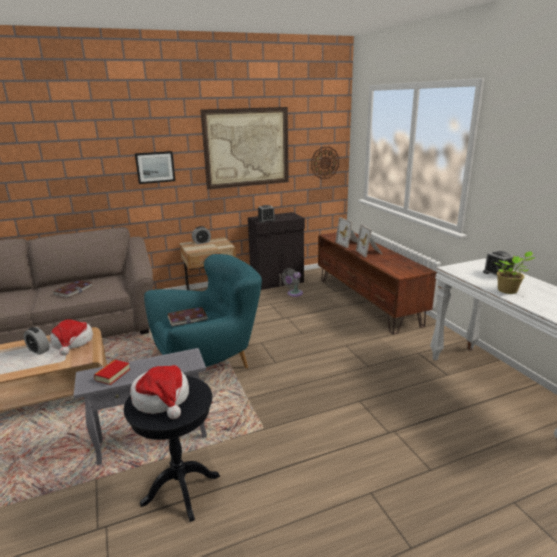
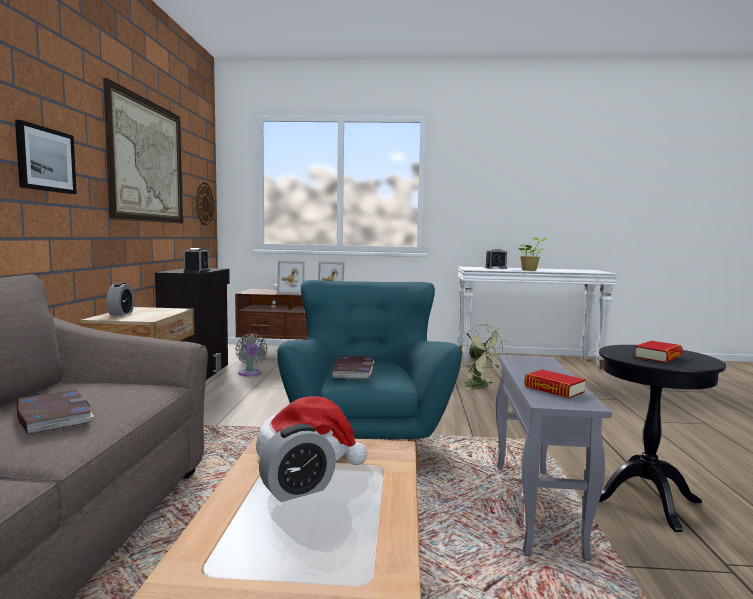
camera: 65 degrees left, 15 degrees down
(162, 399) = (658, 357): hat -> book
(373, 380) = (481, 386): none -> green fan

